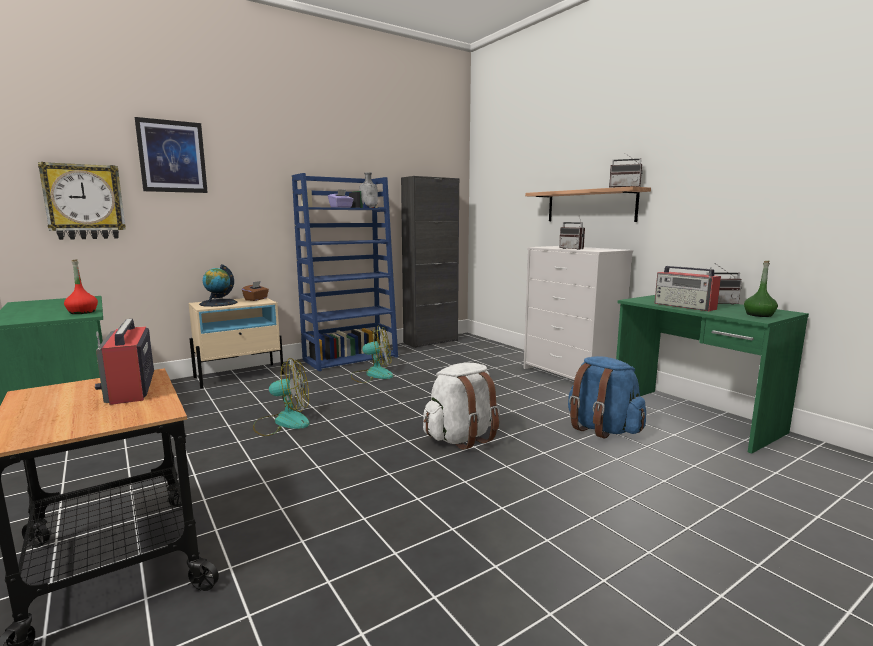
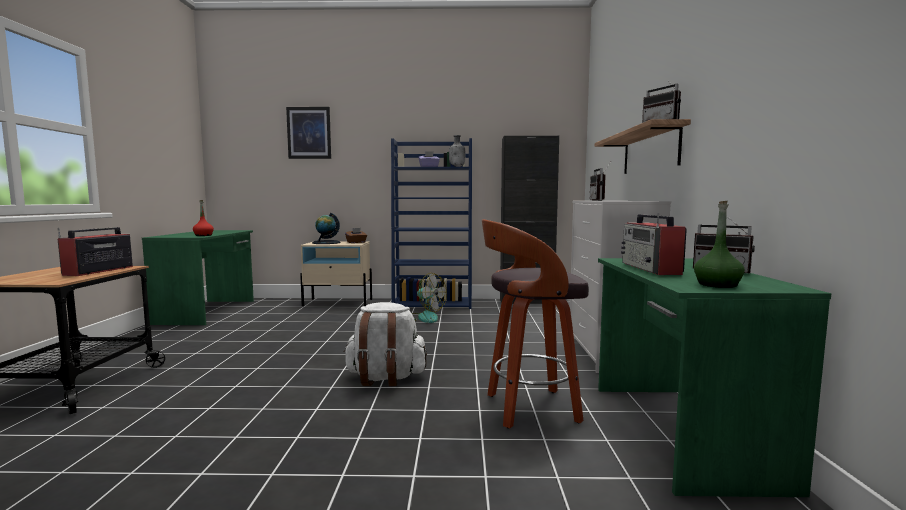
camera: 35 degrees right, 5 degrees down
(84, 202) = (254, 167): wall clock -> none
(283, 422) = (299, 336): fan -> none
(602, 429) = (529, 409): blue backpack -> stool

